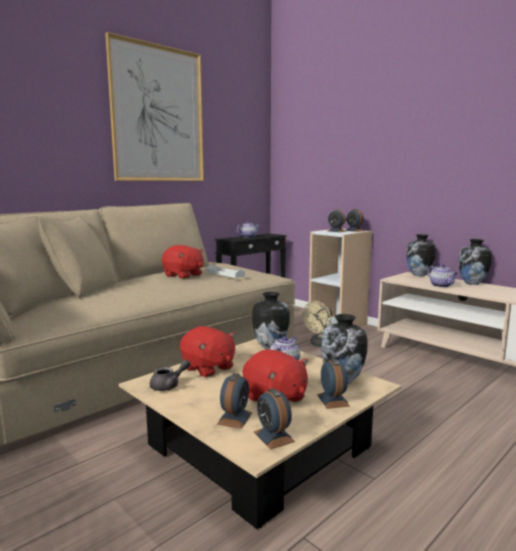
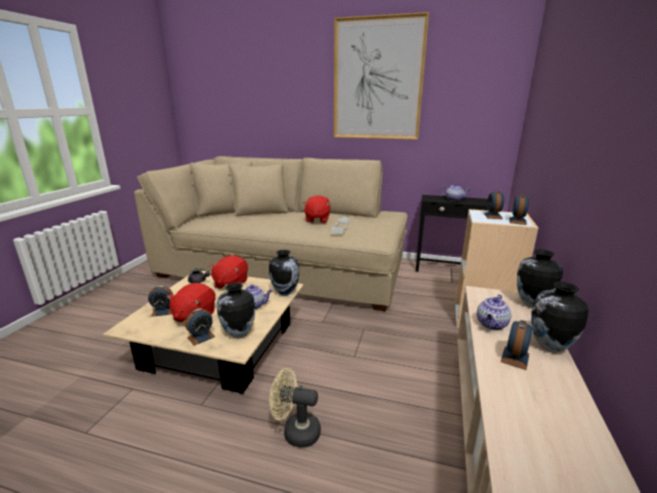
camera: 60 degrees right, 10 degrees up
(273, 436) = (143, 328): alarm clock -> alarm clock (515, 357)
(320, 345) = (415, 323): beige fan -> beige fan (296, 431)

